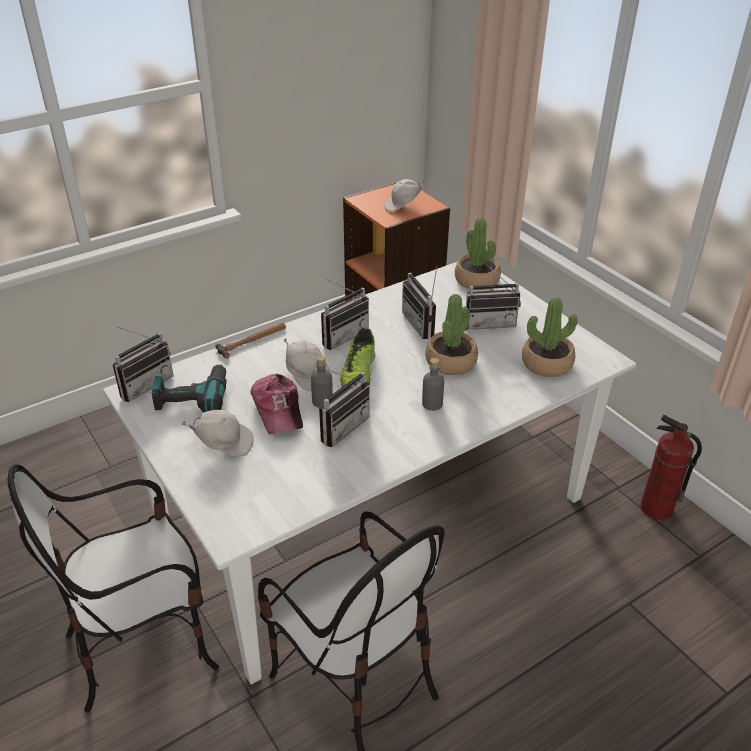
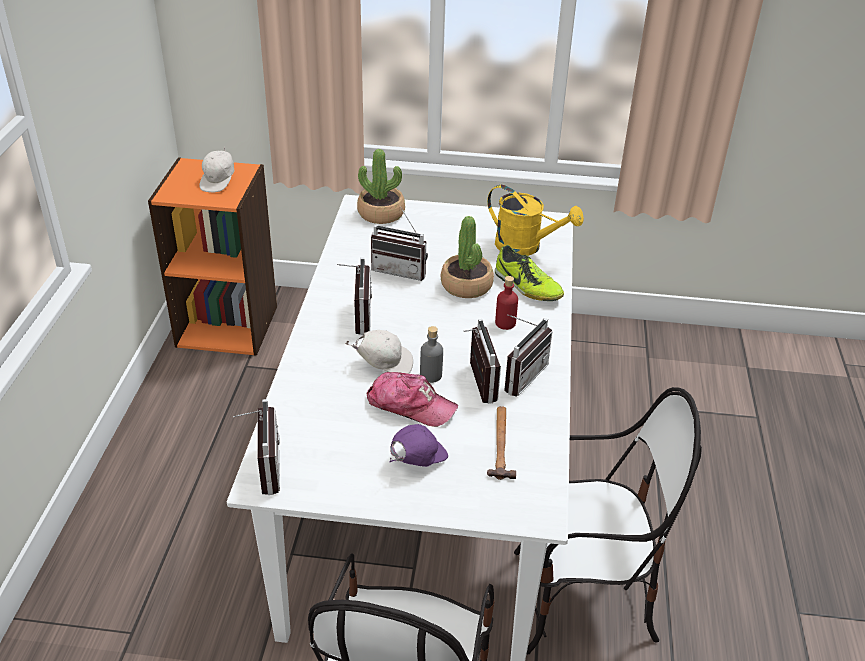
camera: 50 degrees left, 0 degrees up
(192, 397) = (325, 447): power drill -> none
(224, 443) = (417, 460): white cap -> purple cap
(252, 341) = (290, 369): hammer -> hammer (501, 444)
(358, 374) = (420, 337): shoe -> shoe (527, 287)
(432, 404) = (505, 323): grey bottle -> red bottle
(489, 322) = (443, 240): radio -> radio (520, 375)
(547, 363) = (526, 247): potted plant -> yellow watering can
(655, 508) = (587, 335): fire extinguisher -> none

